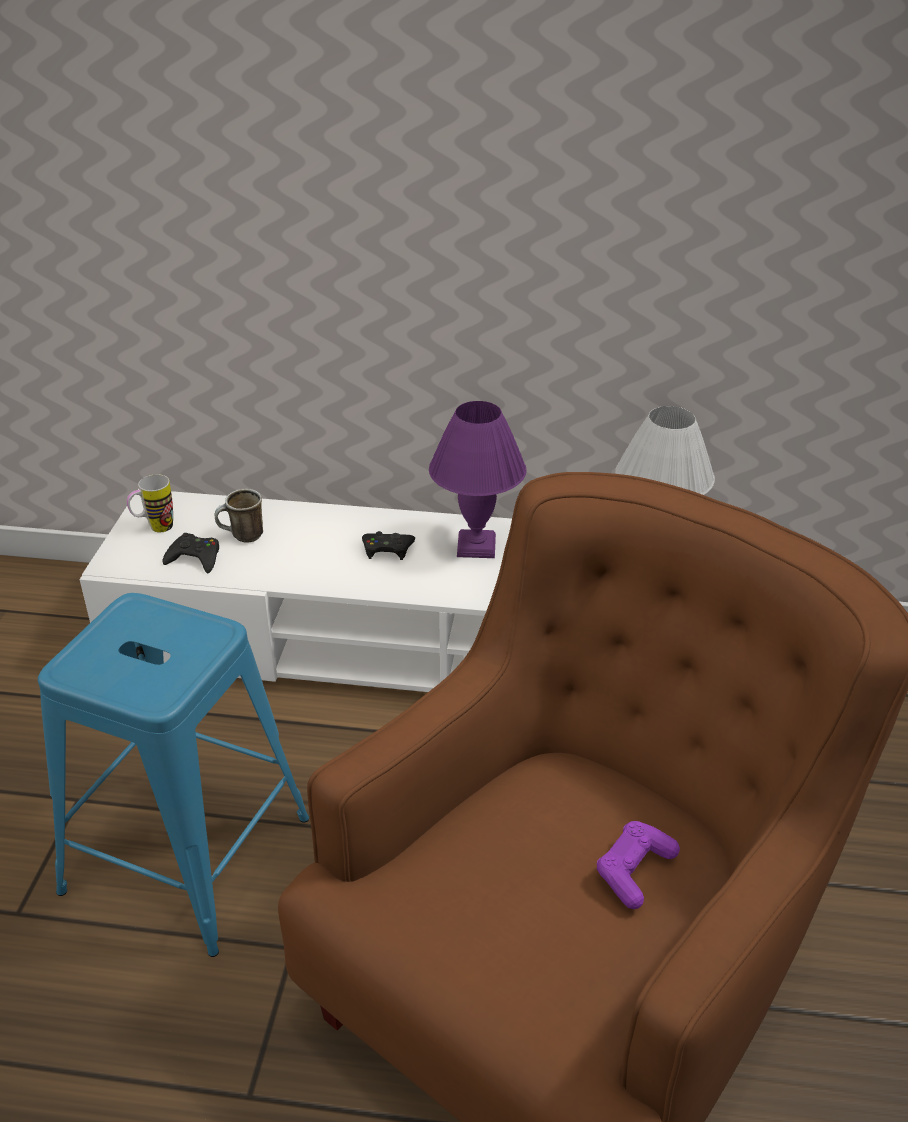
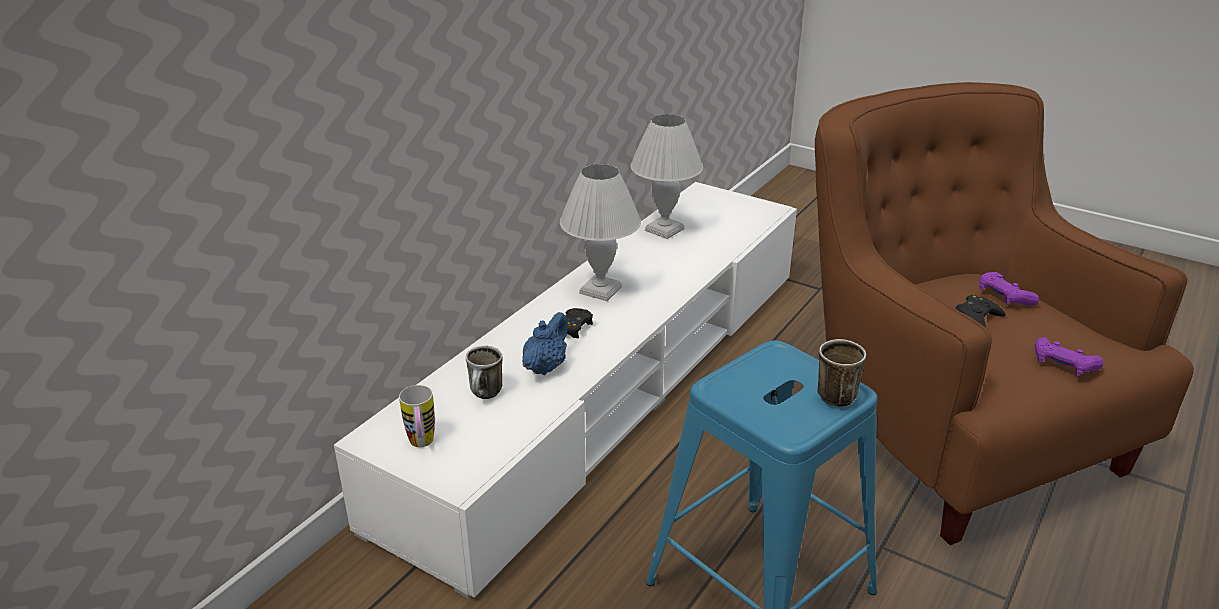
camera: 65 degrees left, 5 degrees down
(147, 683) = (830, 393): none -> mug
(195, 558) = (495, 428): black game controller -> black game controller (977, 319)
(308, 555) = (545, 366): none -> blue teapot
(472, 956) = (1063, 365): none -> purple game controller
(477, 546) = (600, 289): purple table lamp -> white table lamp

